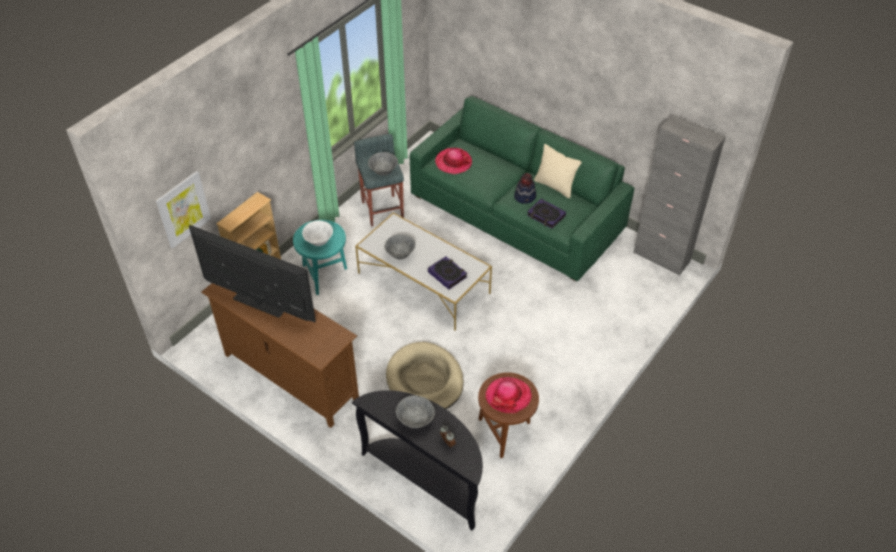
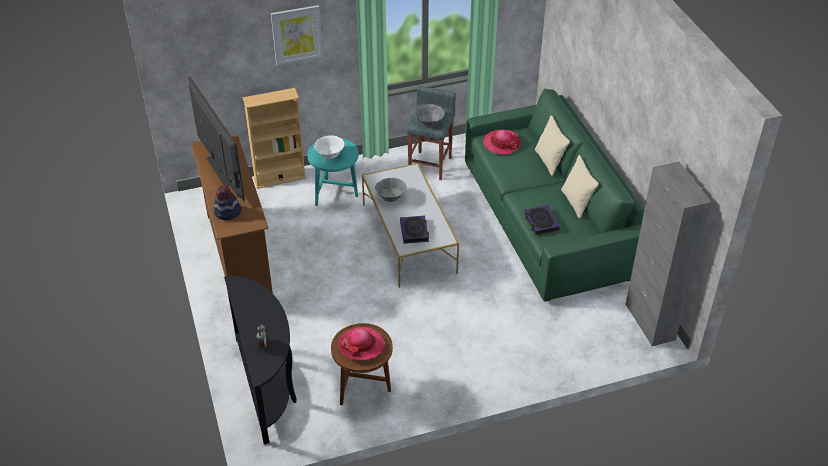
camera: 35 degrees right, 5 degrees down
(183, 209) = (209, 69): picture -> picture (297, 34)
(415, 421) = (255, 315): grey bowl -> none
(425, 380) = (337, 312): beige dog bed -> none
(503, 161) = (549, 161): none -> beige pillow
(525, 196) = (538, 198): hat -> hat (227, 213)

